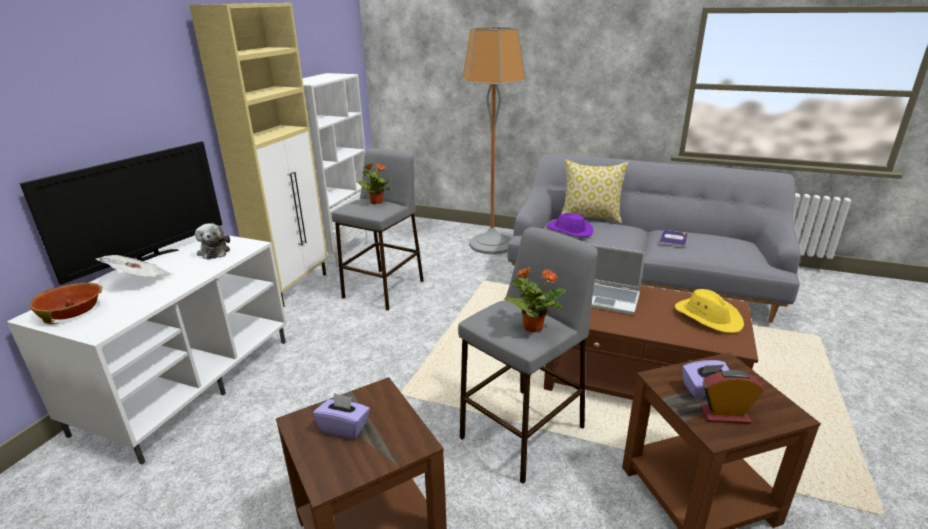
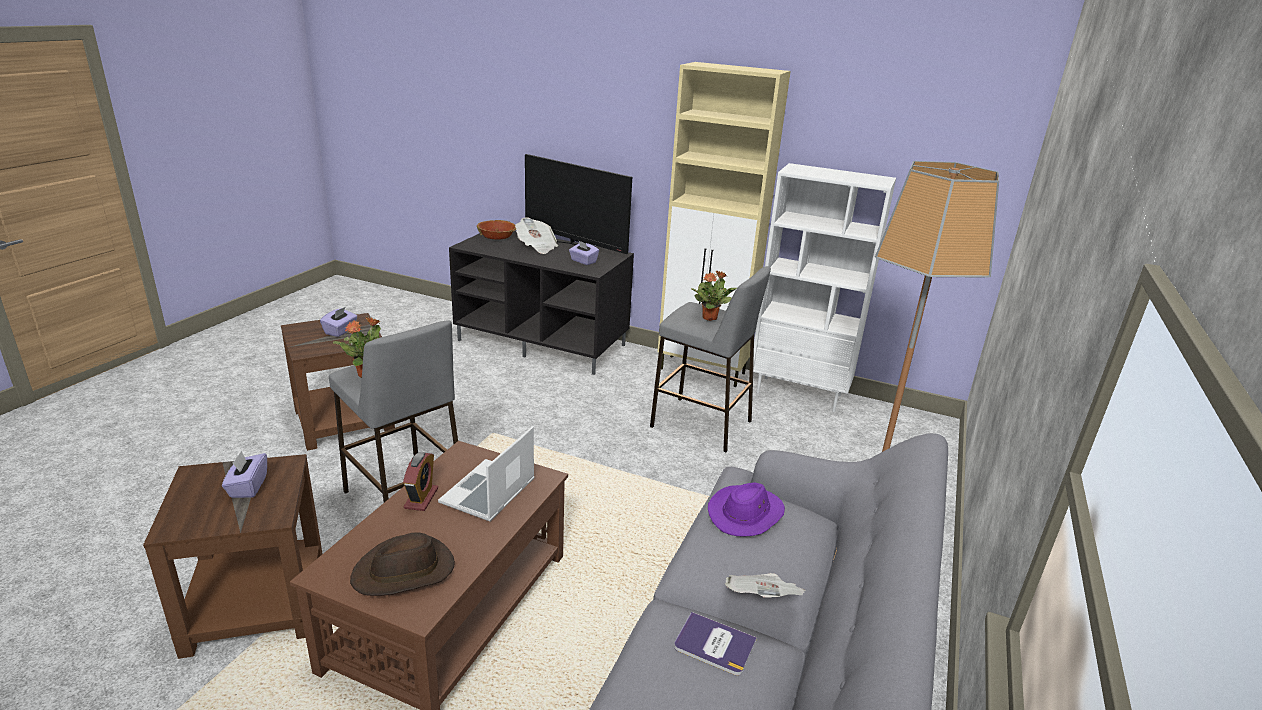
camera: 90 degrees right, 0 degrees up
(188, 382) = (543, 342): white tv stand -> black tv stand
(214, 251) = (583, 261): plush toy -> purple tissue box
(590, 218) = (823, 556): pillow -> none
(636, 230) = (761, 601): none -> newspaper
(708, 316) = (404, 571): yellow hat -> brown hat
(725, 415) = (208, 486): alarm clock -> alarm clock (421, 498)

